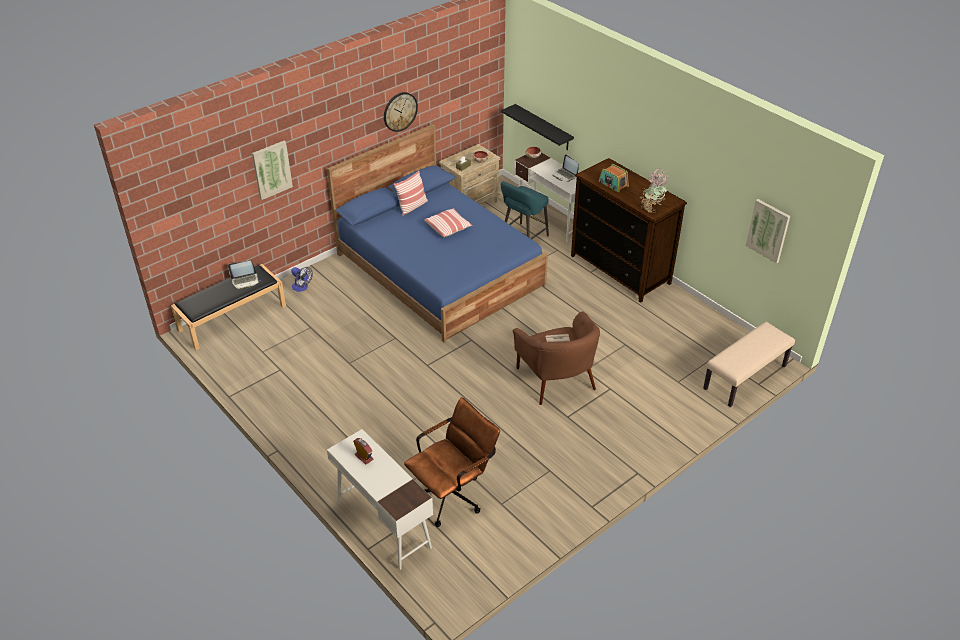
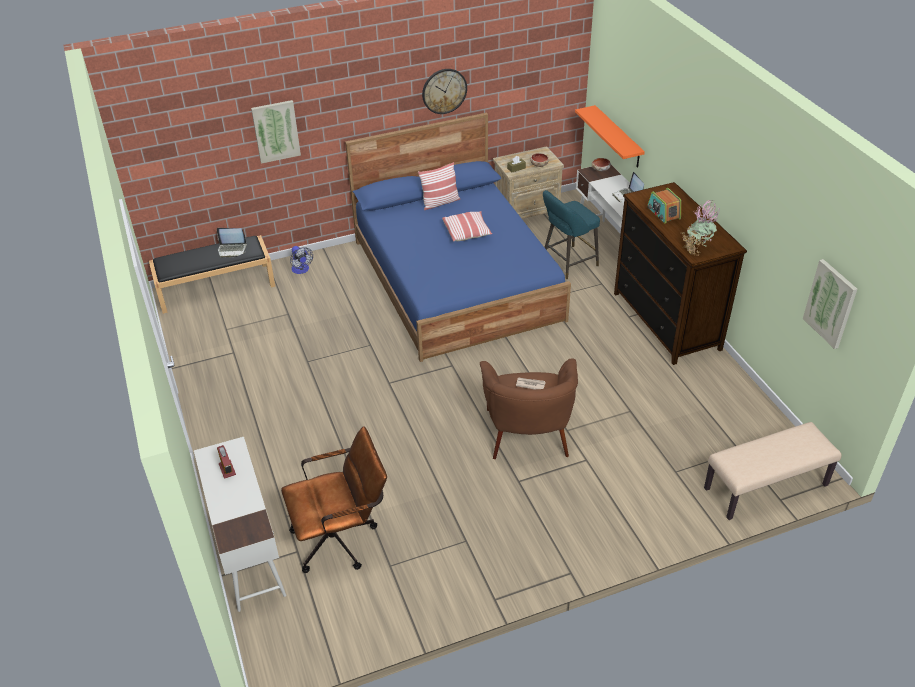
camera: 20 degrees right, 0 degrees up
(543, 127) = (618, 137): black shelf -> orange shelf

